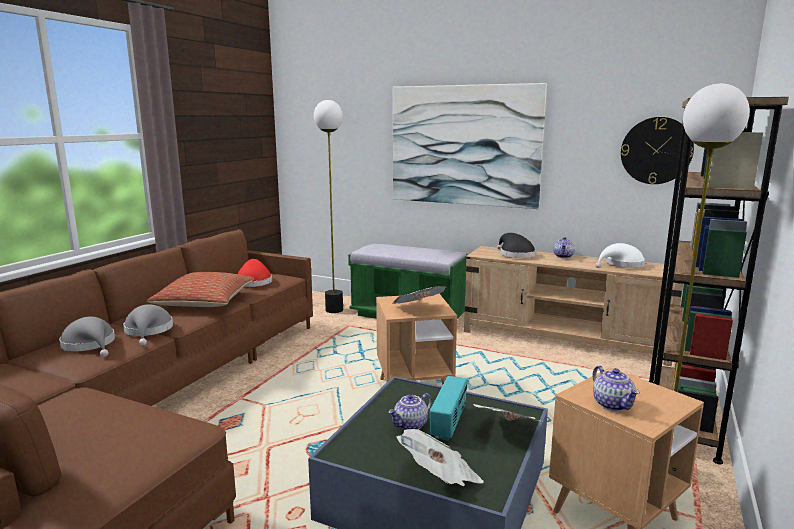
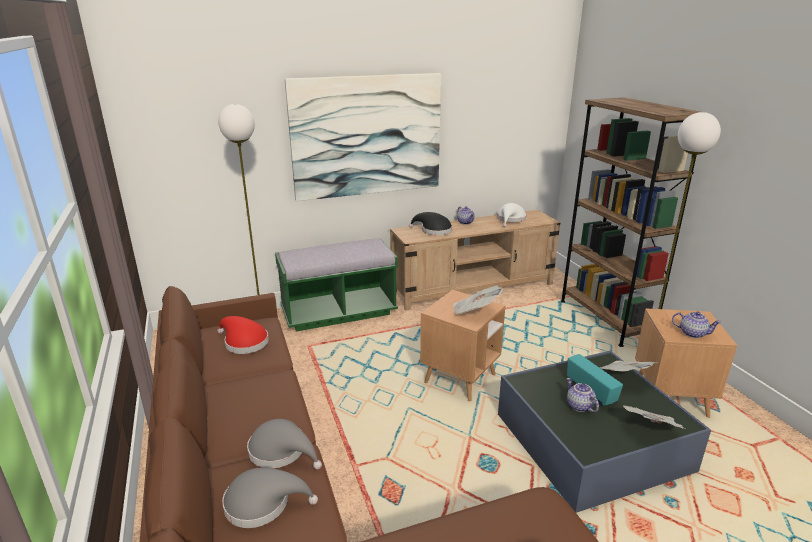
camera: 45 degrees left, 10 degrees up
(204, 302) = (252, 390): pillow -> none
(411, 425) = (579, 406): teapot -> teapot turned 150 degrees clockwise
(656, 150) = (519, 126): wall clock -> none

